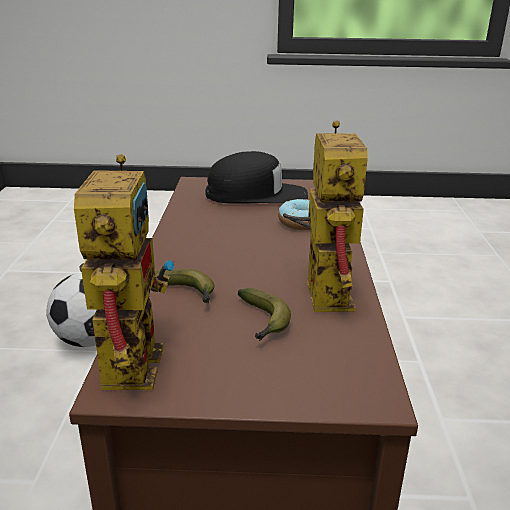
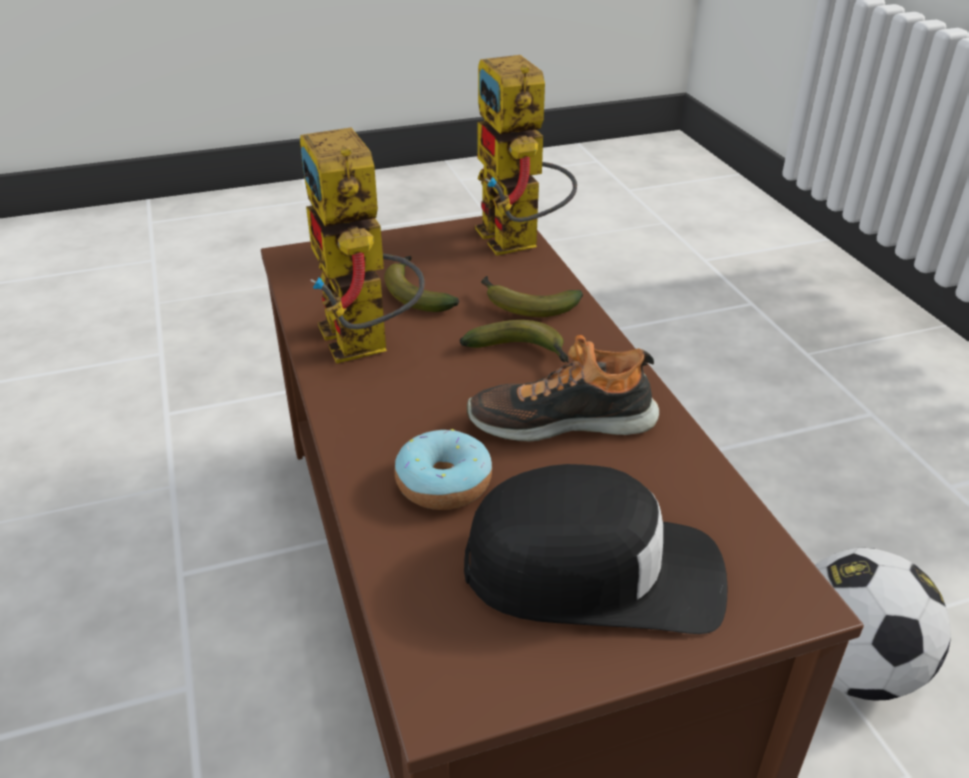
camera: 160 degrees right, 10 degrees up
(217, 264) = (521, 353): none -> banana
(225, 233) = (562, 420): none -> shoe
(256, 195) = (594, 571): black cap -> black cap turned 150 degrees counterclockwise

